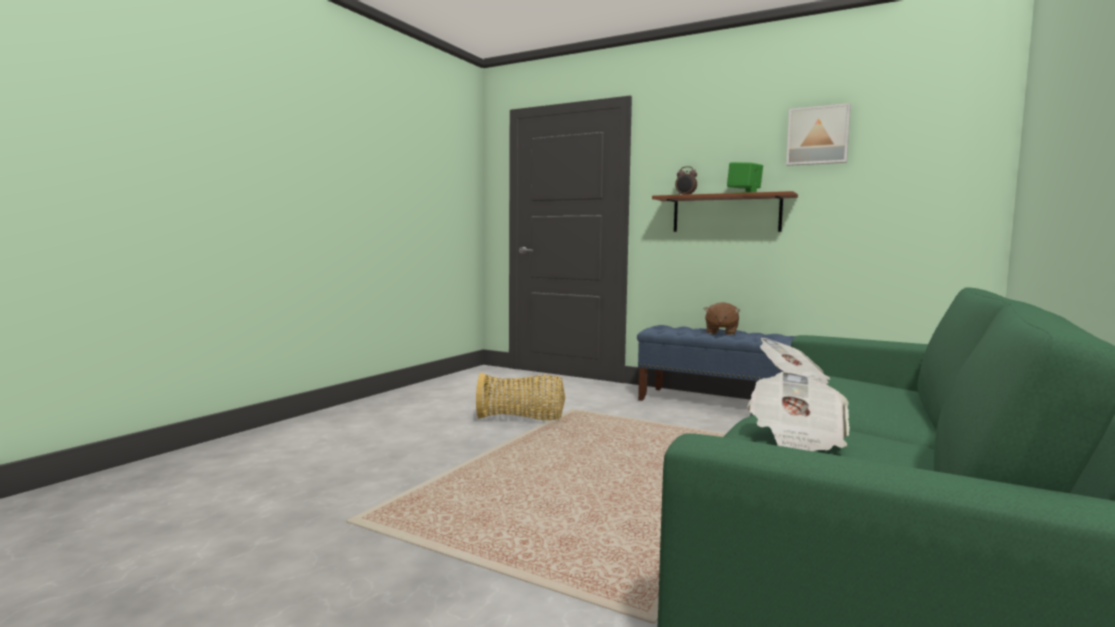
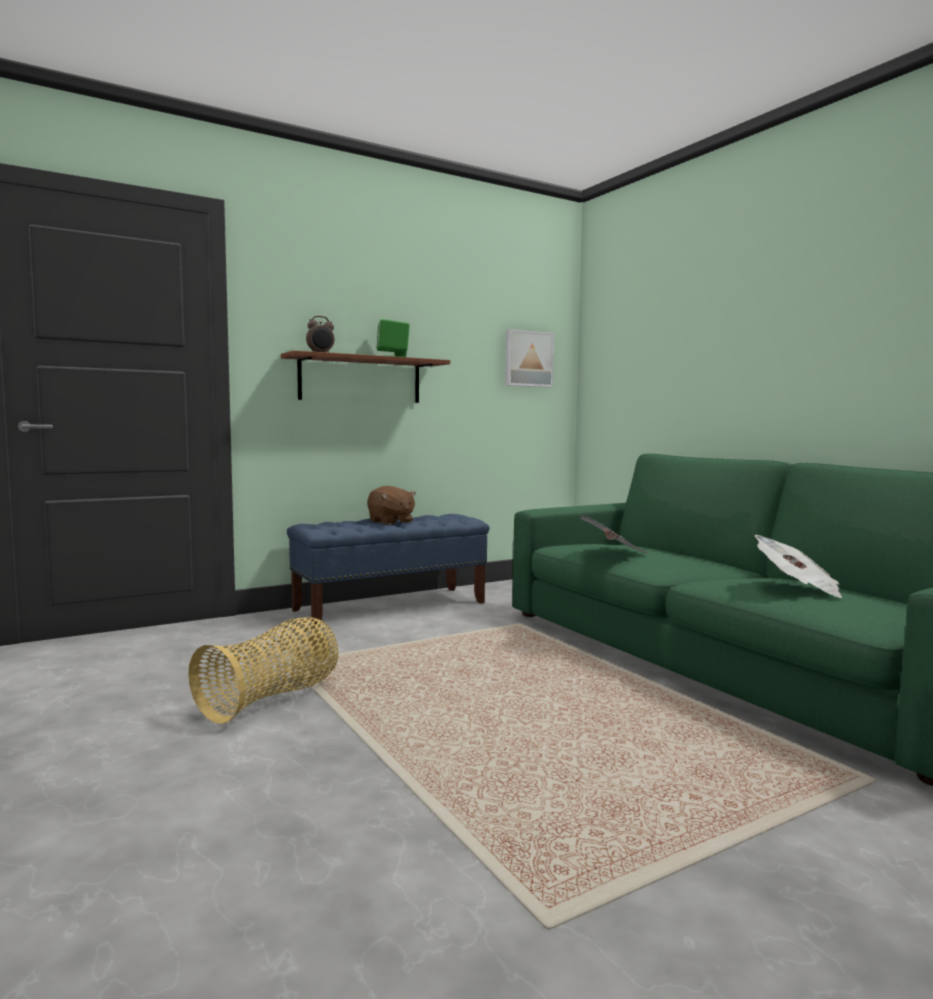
camera: 60 degrees left, 0 degrees up
(818, 136) = (446, 302): picture -> picture (527, 359)

